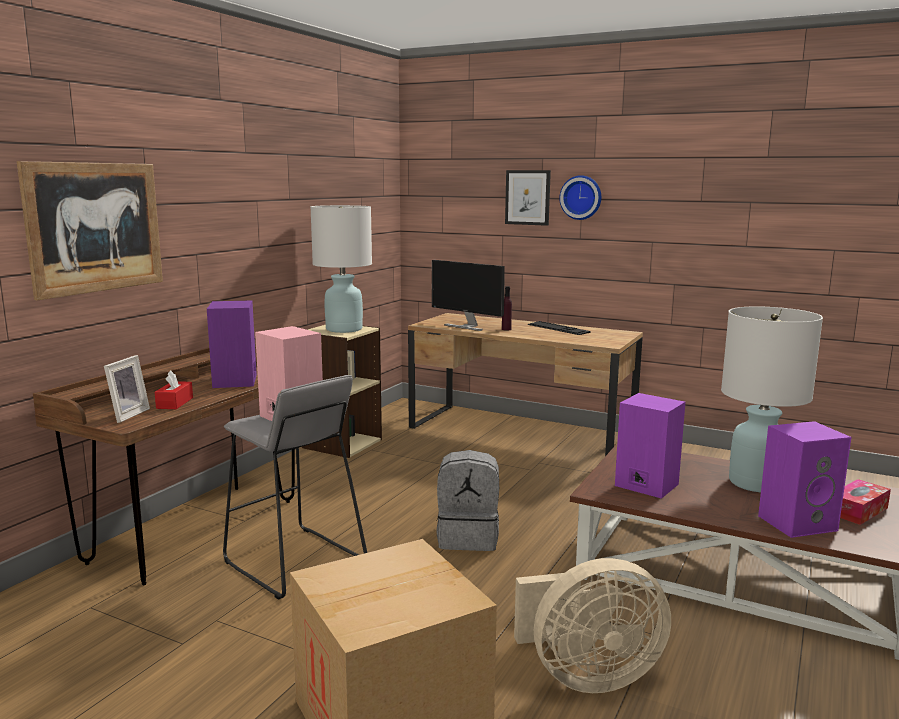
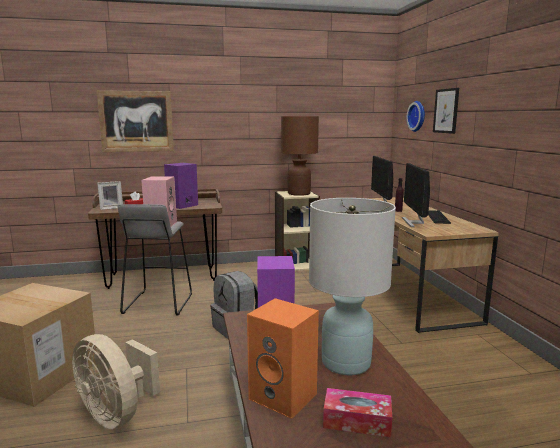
camera: 50 degrees right, 0 degrees up
(344, 329) = (299, 193): white table lamp -> brown table lamp
(562, 338) = (414, 222): none -> monitor
(581, 197) = (474, 109): wall clock -> wall clock (418, 116)
(797, 522) = (285, 396): purple speaker -> orange speaker

